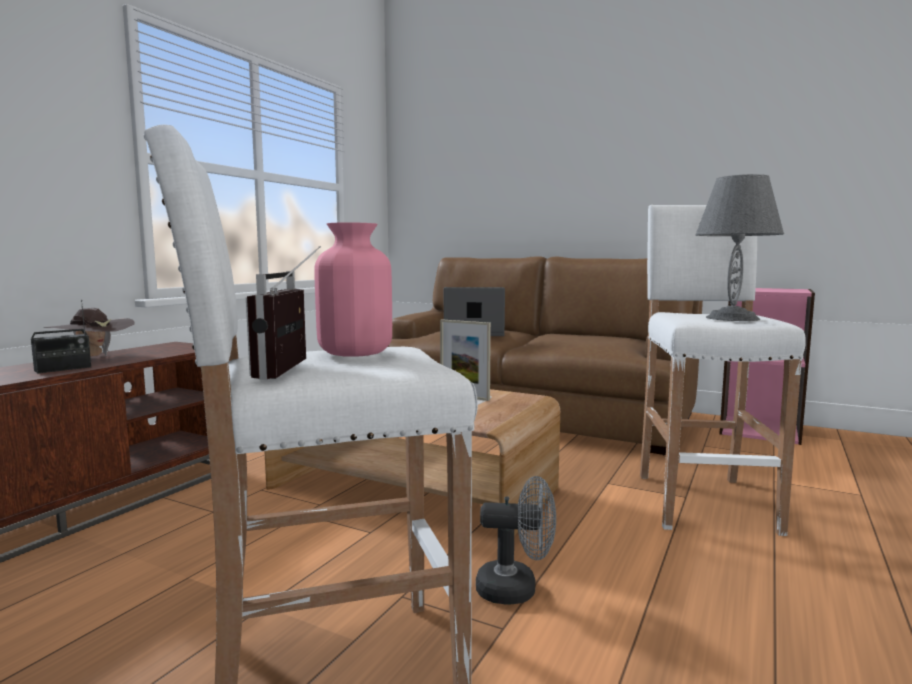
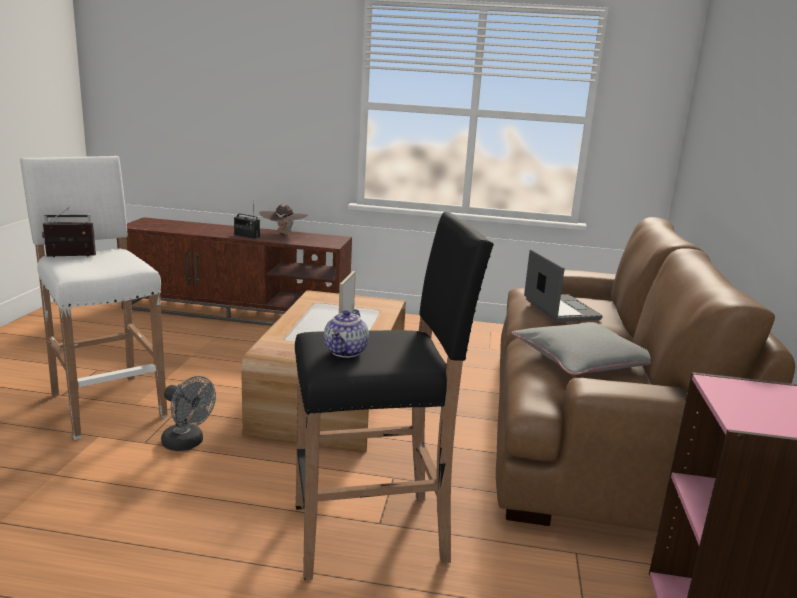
camera: 70 degrees right, 10 degrees up
(355, 353) = (116, 261): pink vase -> none
(516, 589) = (187, 443): grey fan -> grey fan turned 45 degrees counterclockwise
(584, 340) = (583, 359): none -> grey pillow
(702, 501) = (373, 533): white stool -> black stool
(732, 318) = (346, 352): grey table lamp -> teapot

